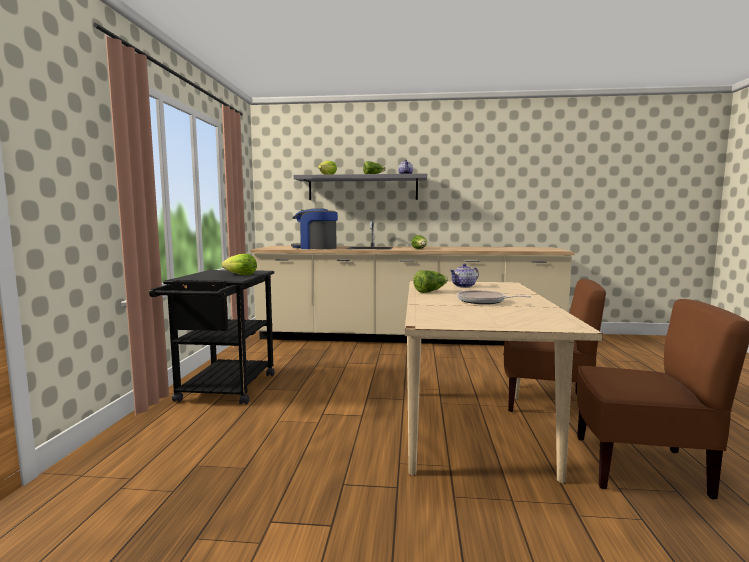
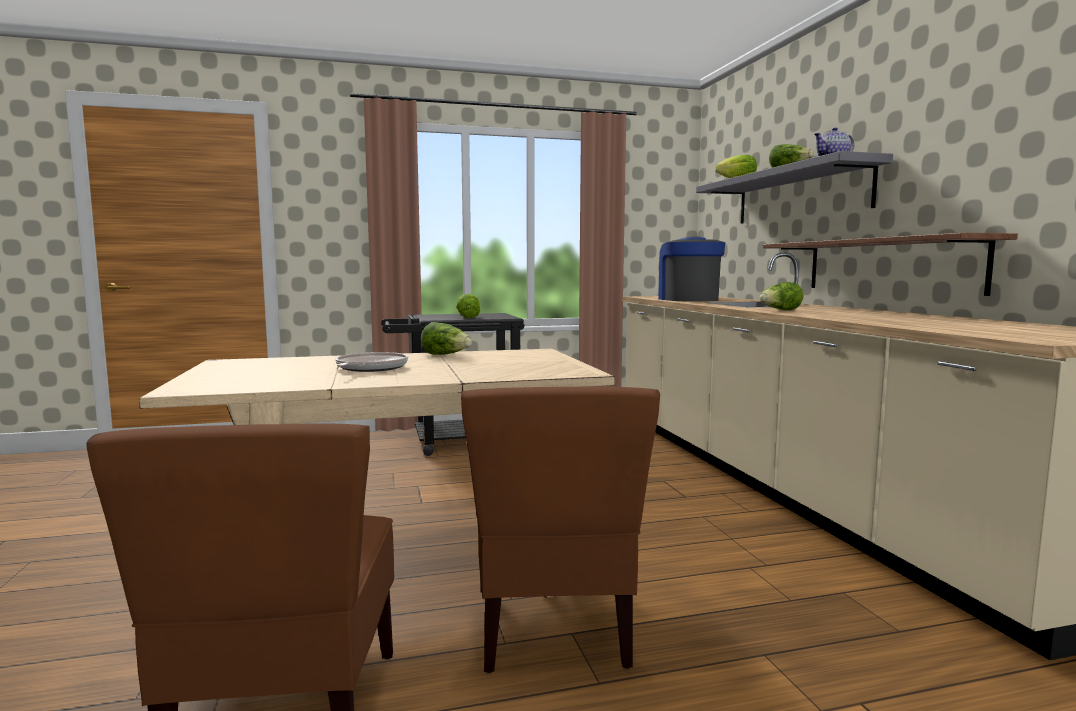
camera: 70 degrees right, 0 degrees up
(427, 226) = (888, 265): none -> shelf
(464, 286) = (515, 361): teapot -> none

